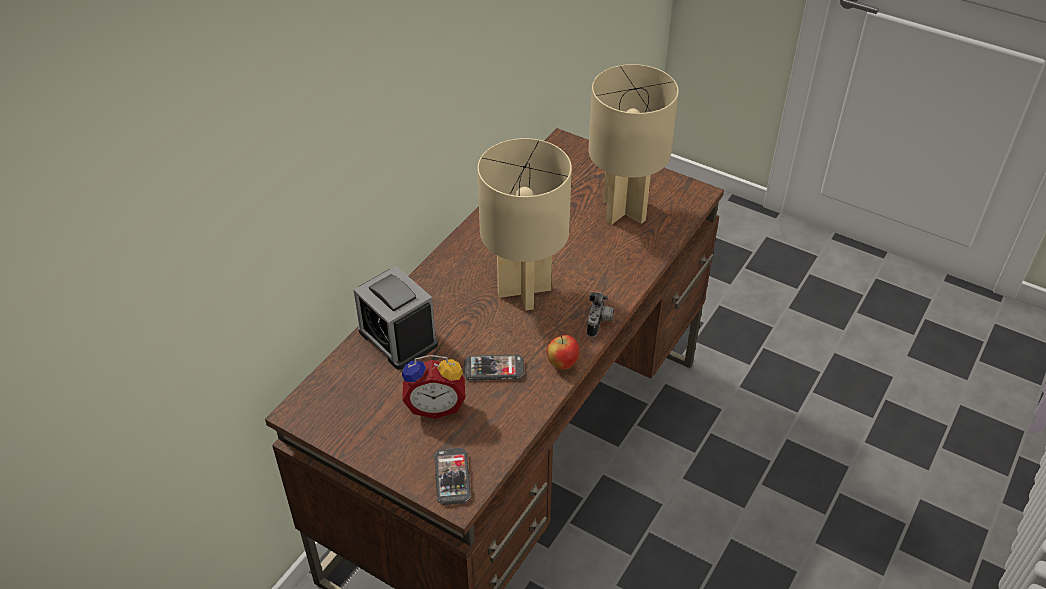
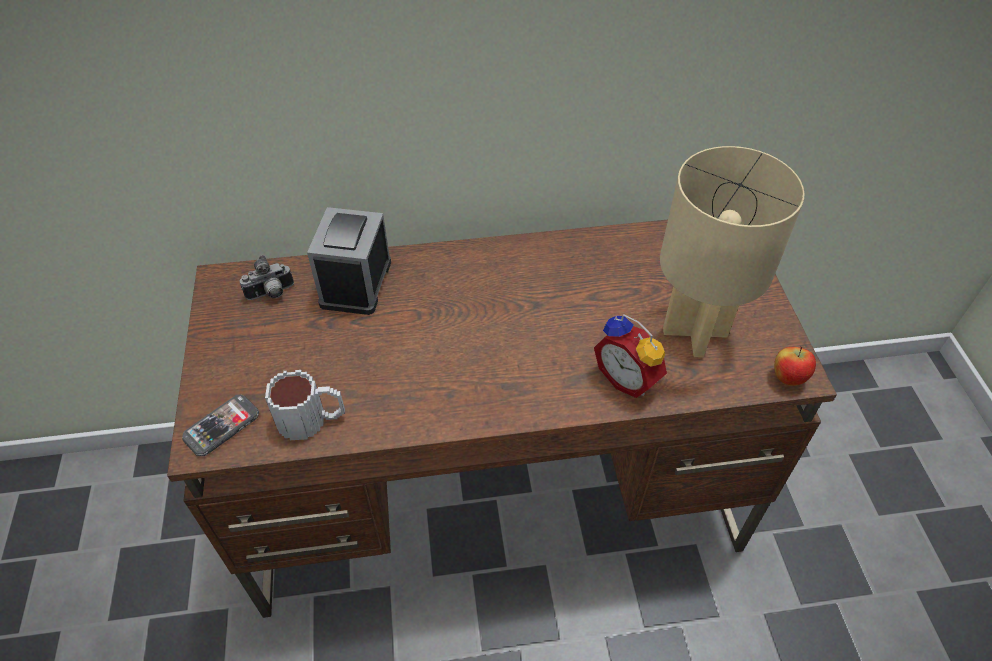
camera: 50 degrees right, 5 degrees up
(435, 405) = (298, 358): alarm clock -> alarm clock (628, 378)
(494, 369) = (379, 370): phone -> none
(499, 425) = (312, 419): none -> mug
(525, 292) = (499, 329): beige table lamp -> none
(562, 364) = (434, 418): apple -> apple (788, 378)
(599, 323) = (517, 412): camera -> camera (271, 294)

